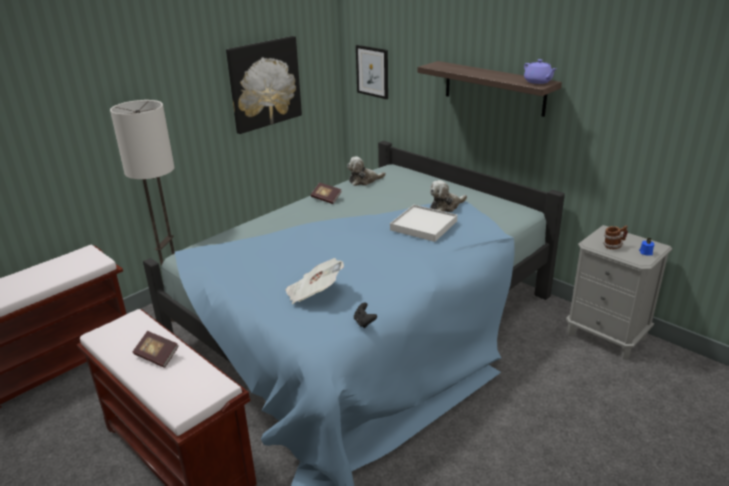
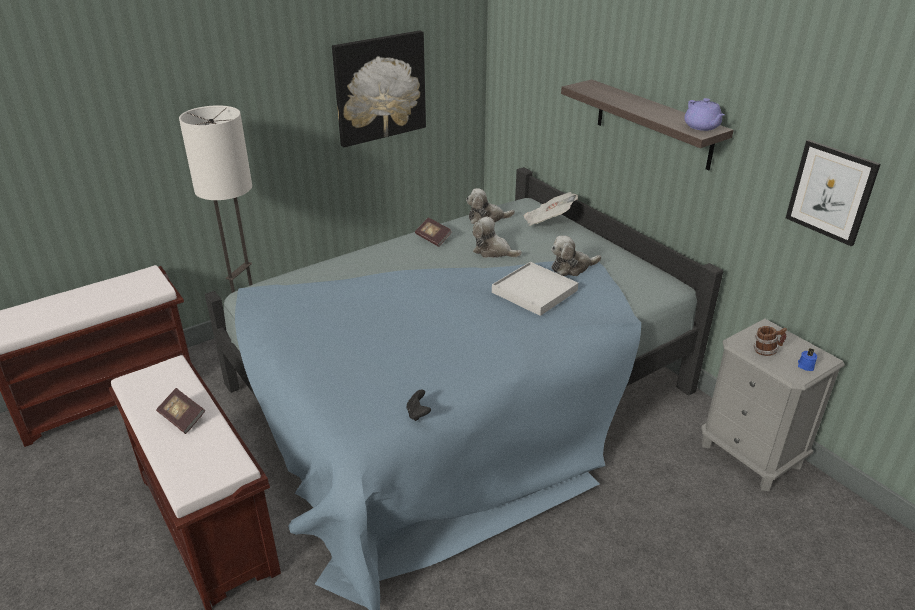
camera: 10 degrees right, 5 degrees up
(314, 294) = (373, 367): newspaper -> newspaper (548, 221)
(372, 71) = (518, 80): picture -> picture (831, 192)
(378, 202) = (493, 251): none -> plush toy

